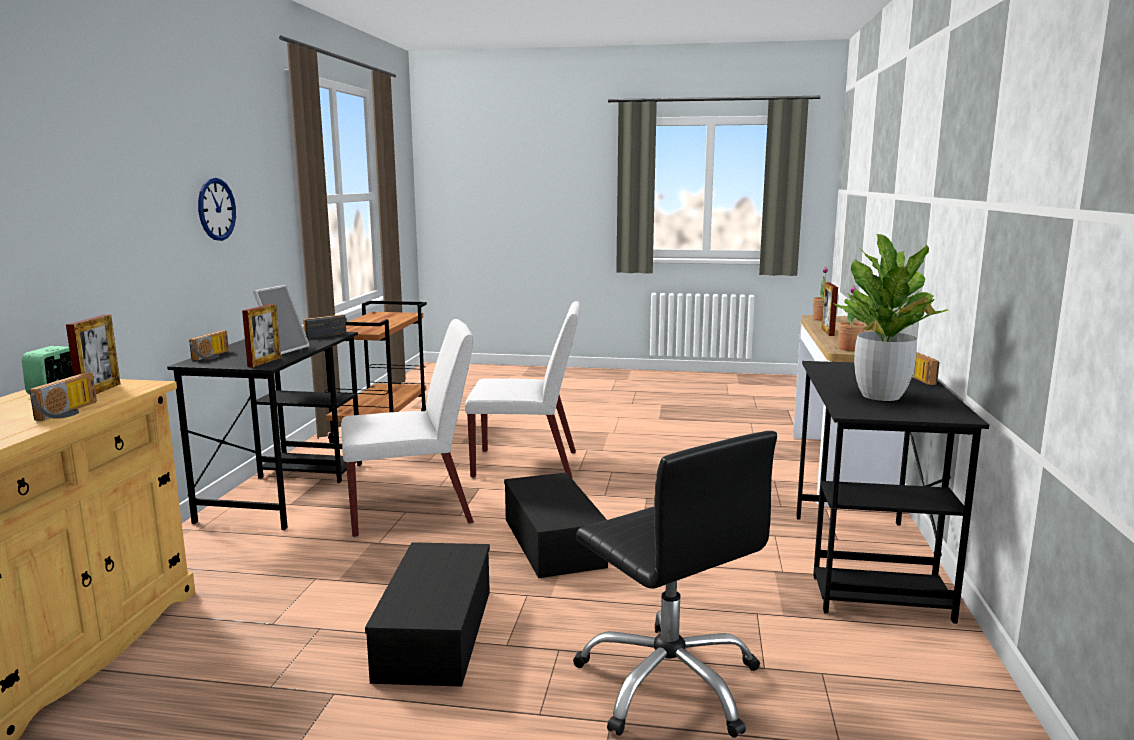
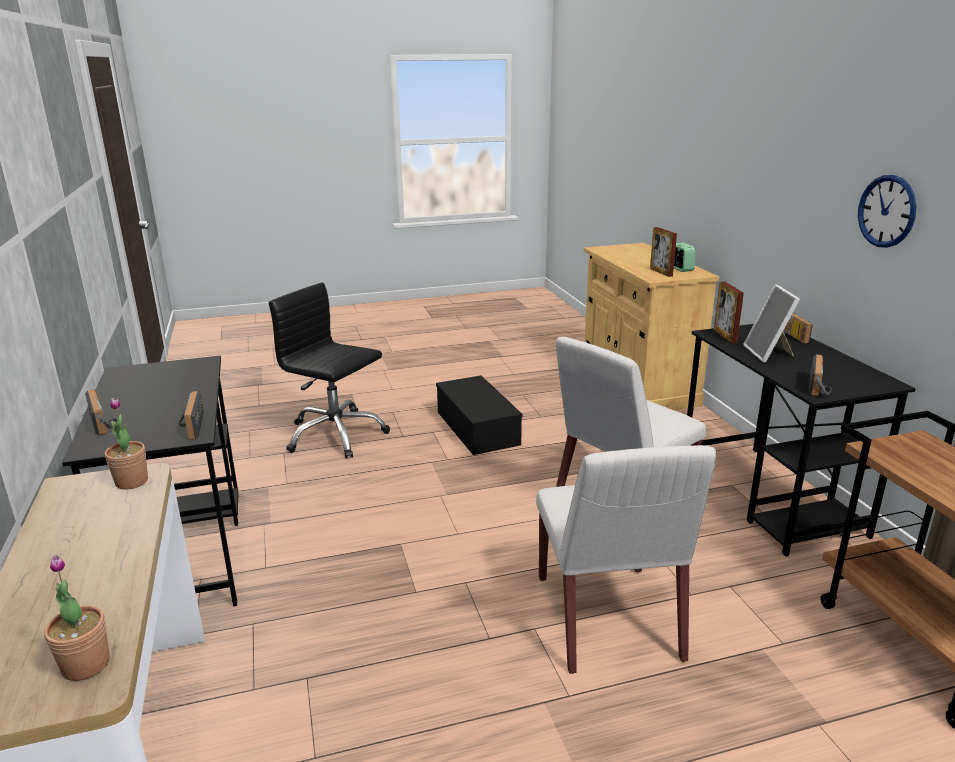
camera: 155 degrees right, 10 degrees up
(70, 412) = (627, 263): radio -> radio (190, 426)
(527, 464) = (608, 619): white chair -> white chair turned 75 degrees counterclockwise
(551, 541) = (469, 505): black storage box -> none
(827, 332) = (125, 556): picture frame -> none
(881, 396) = (164, 386): potted plant -> none

